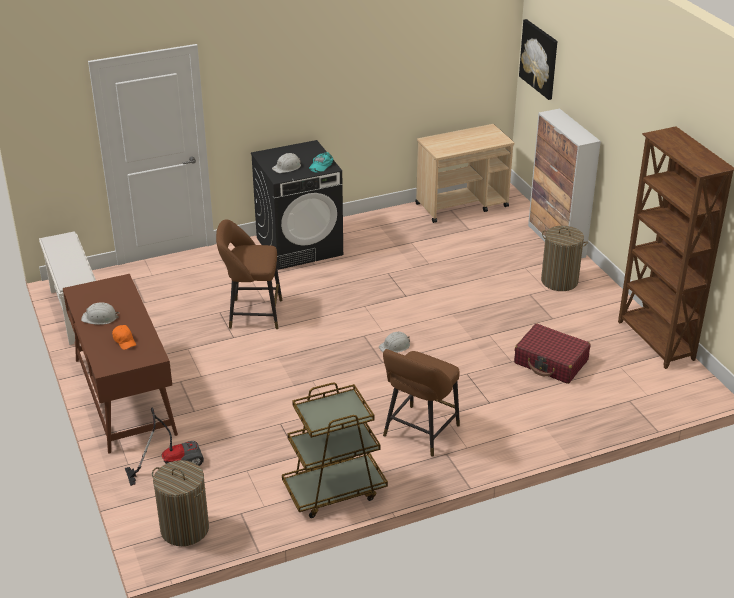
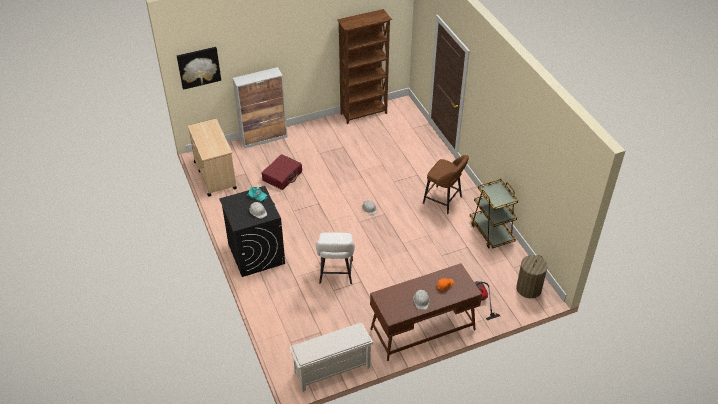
camera: 90 degrees left, 10 degrees up
(251, 314) = (336, 274): brown stool -> white stool
(551, 362) = (382, 150): red suitcase -> red suitcase (282, 176)
(559, 281) = (307, 141): laundry basket -> none

